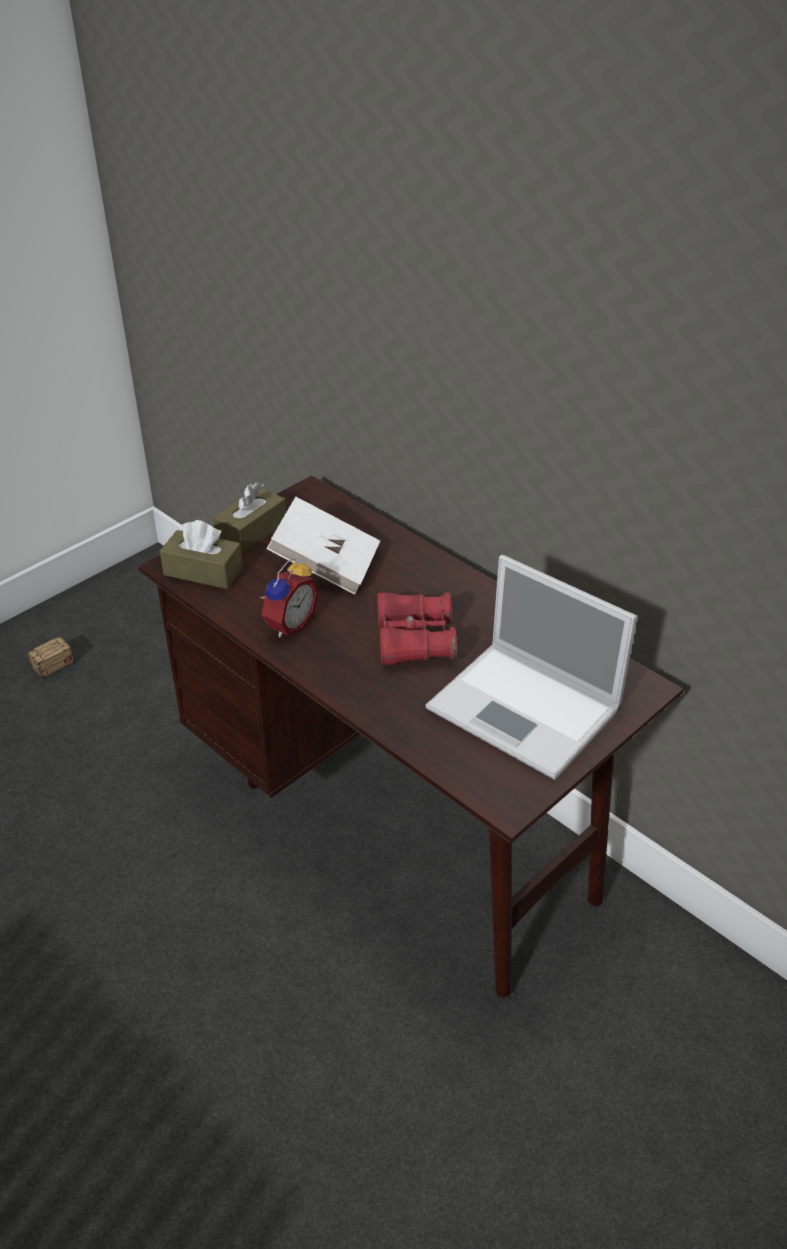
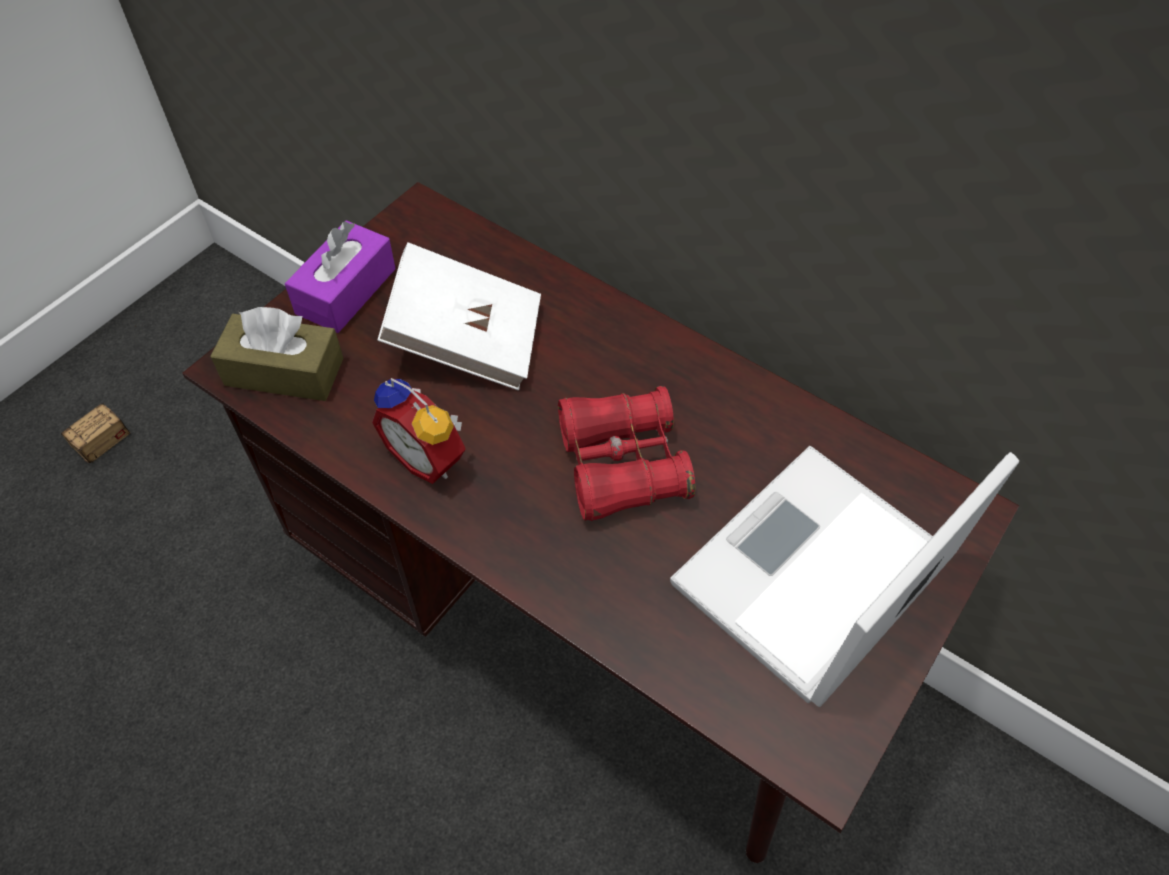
camera: 10 degrees left, 15 degrees up
(251, 531) = (346, 291): brown tissue box -> purple tissue box
(288, 624) = (429, 457): alarm clock -> alarm clock turned 105 degrees clockwise
(526, 710) = (810, 575): laptop -> laptop turned 105 degrees clockwise

